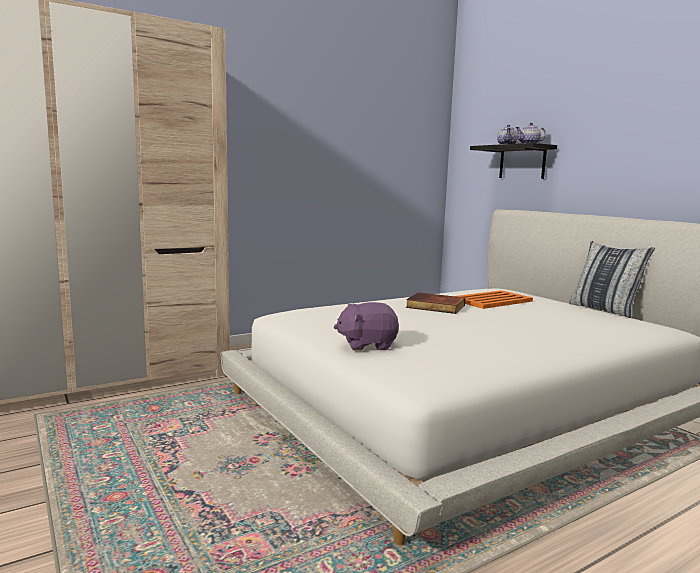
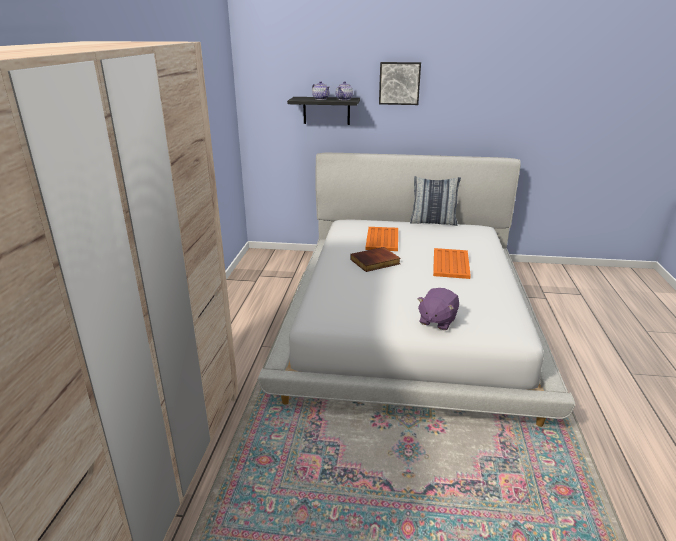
camera: 50 degrees left, 15 degrees up
(513, 329) = (450, 264): none -> orange tray
(604, 123) = (399, 83): none -> picture

